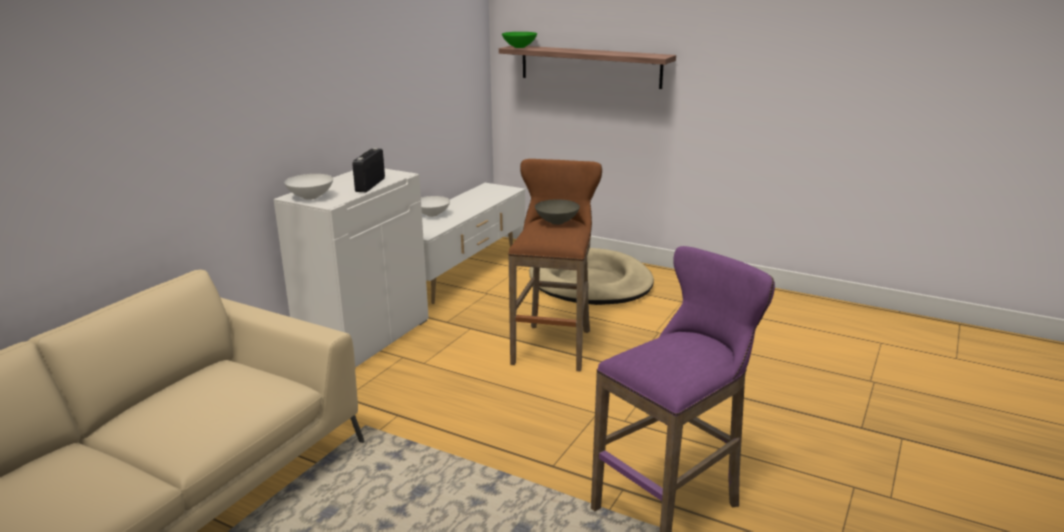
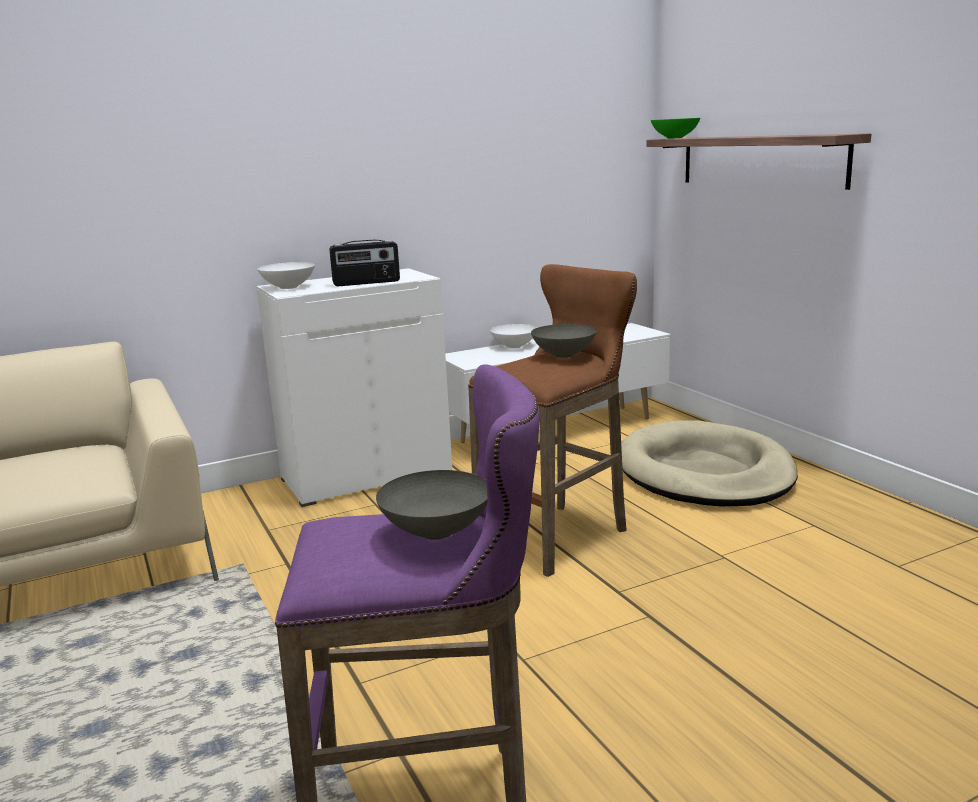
camera: 35 degrees right, 5 degrees down
(369, 185) = (366, 283): radio -> radio turned 150 degrees counterclockwise
(696, 345) = (435, 532): none -> grey bowl

